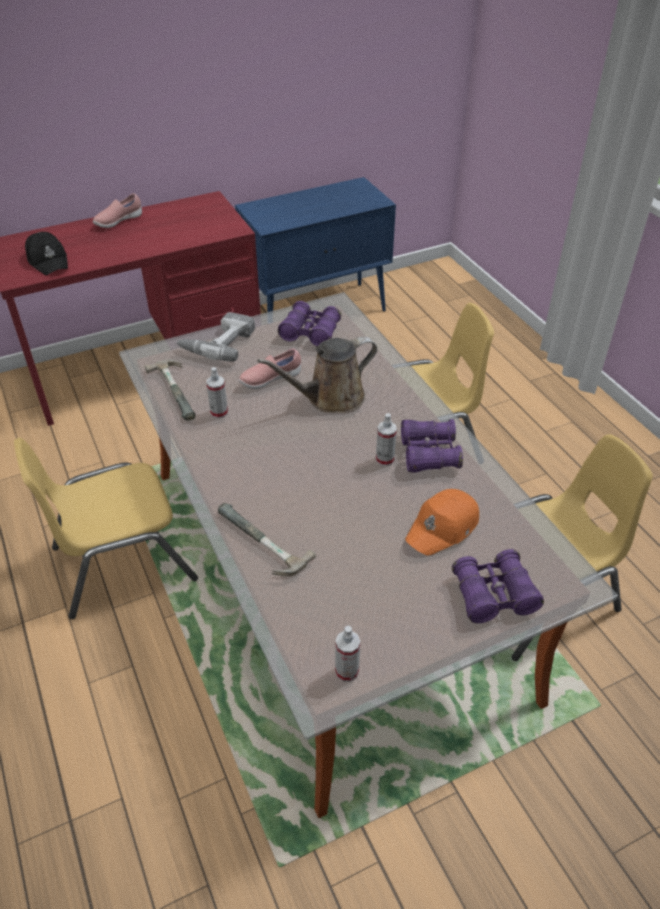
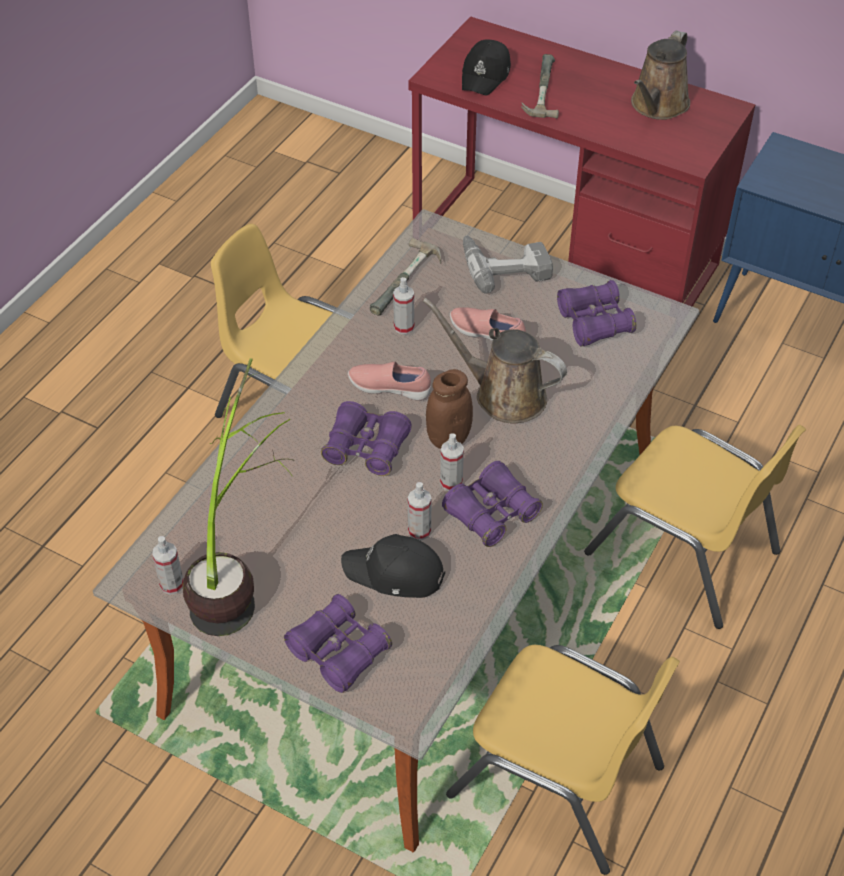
camera: 55 degrees right, 5 degrees up
(118, 221) = (604, 74): pink shoe -> pink shoe (389, 388)
(173, 218) = (657, 106): none -> brown watering can
(256, 544) = (262, 449): hammer -> hammer (538, 89)
(313, 486) = (366, 448): none -> purple binoculars
(344, 441) = (448, 438): none -> brown jar
(375, 620) = (240, 576): none -> potted plant
(414, 496) = (419, 531): none -> spray bottle
(443, 528) = (394, 573): orange cap -> black cap

